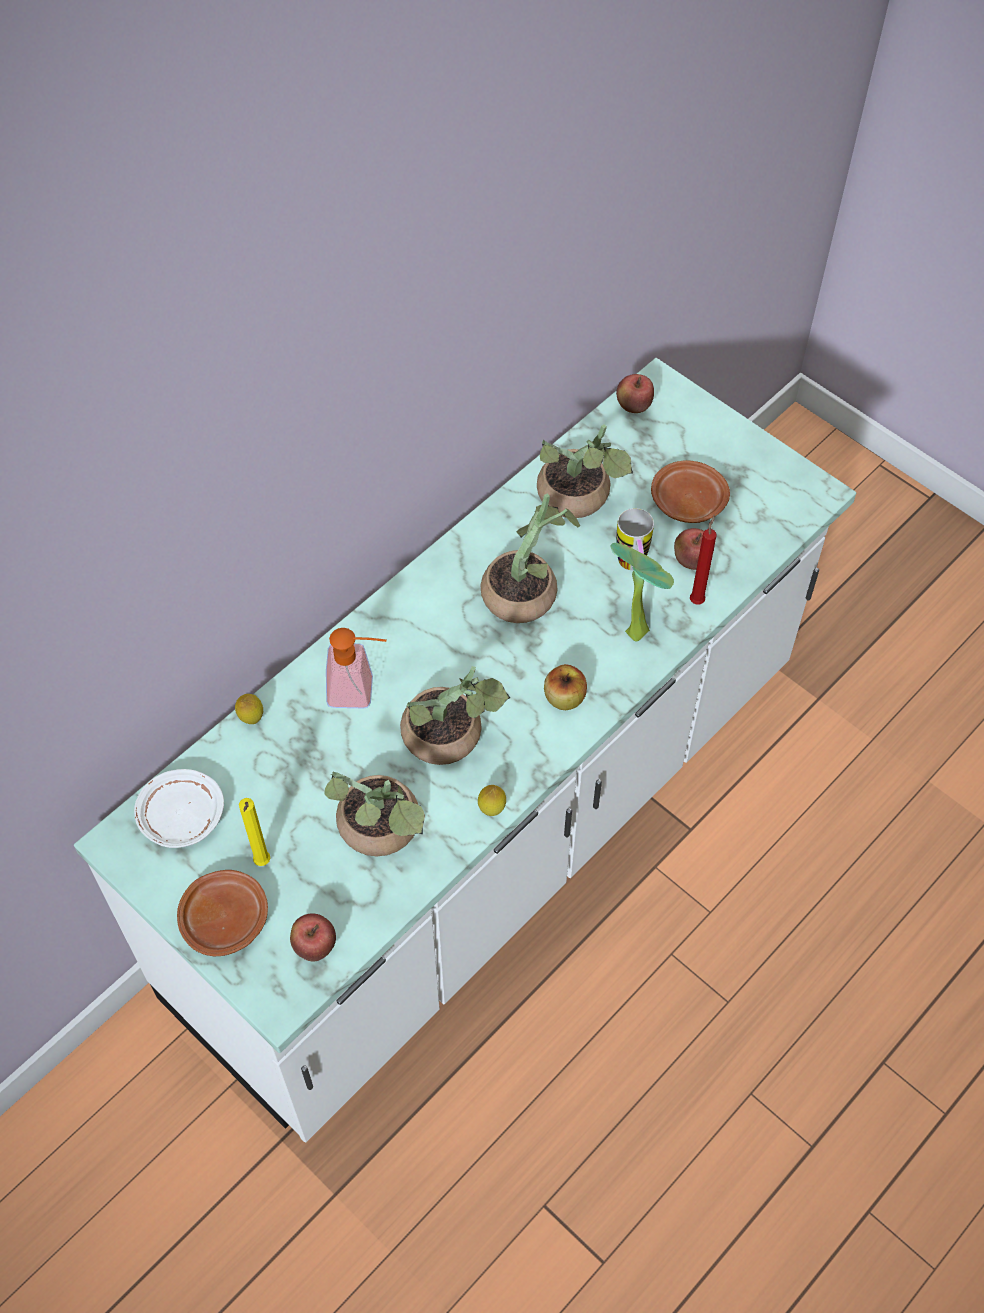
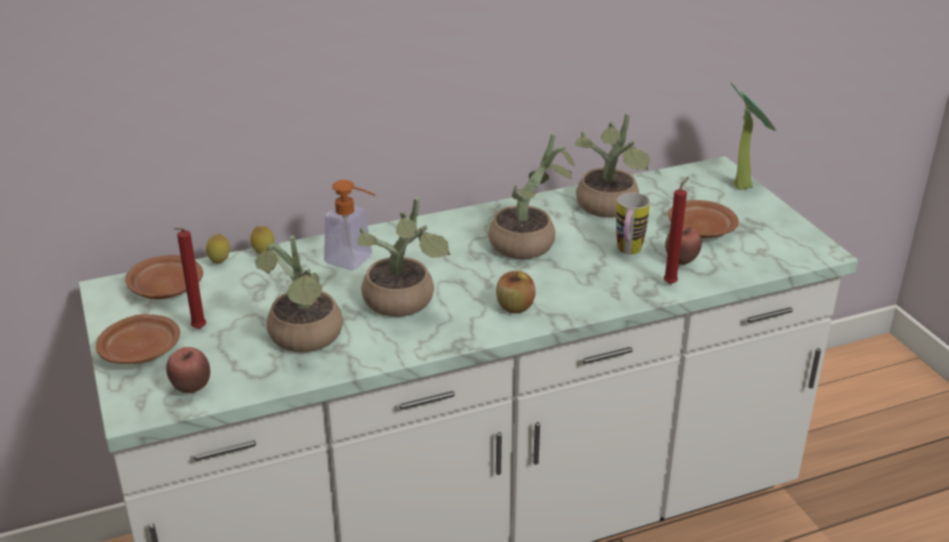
camera: 25 degrees right, 25 degrees down
(180, 816) = (165, 288): white plate -> brown plate
(262, 864) = (197, 330): yellow candle -> red candle
(492, 809) = (402, 352): lemon -> lemon (220, 263)
(633, 407) = (688, 174): apple -> none
(637, 628) = (607, 285): potted plant -> potted plant (743, 185)

